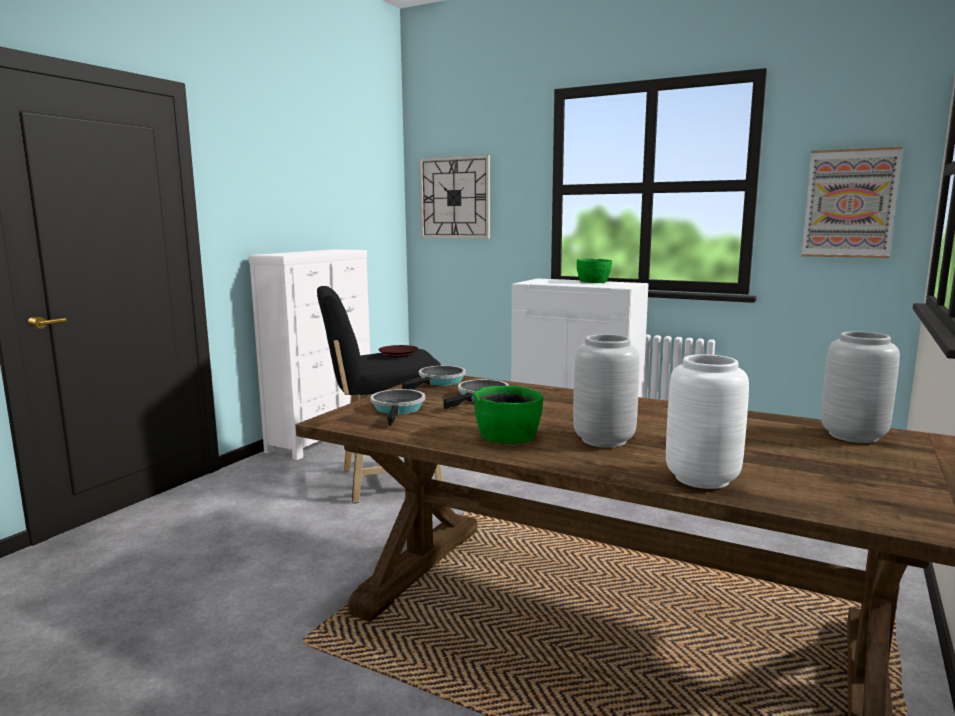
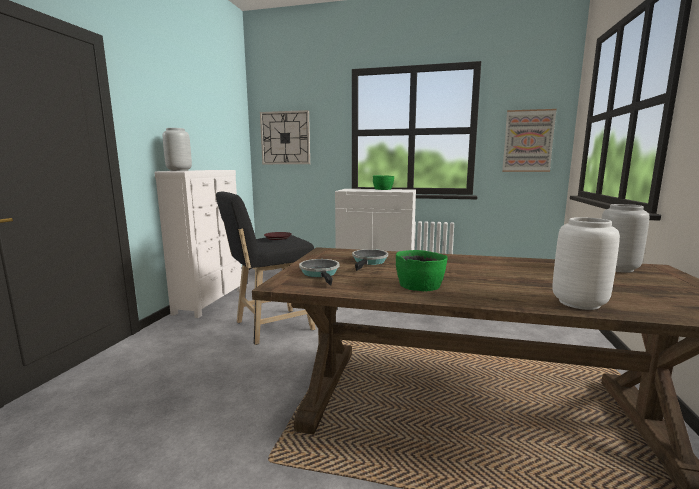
camera: 15 degrees left, 0 degrees up
(439, 382) = (329, 253): frying pan -> none
(602, 440) = (483, 283): grey vase -> grey vase (178, 170)

